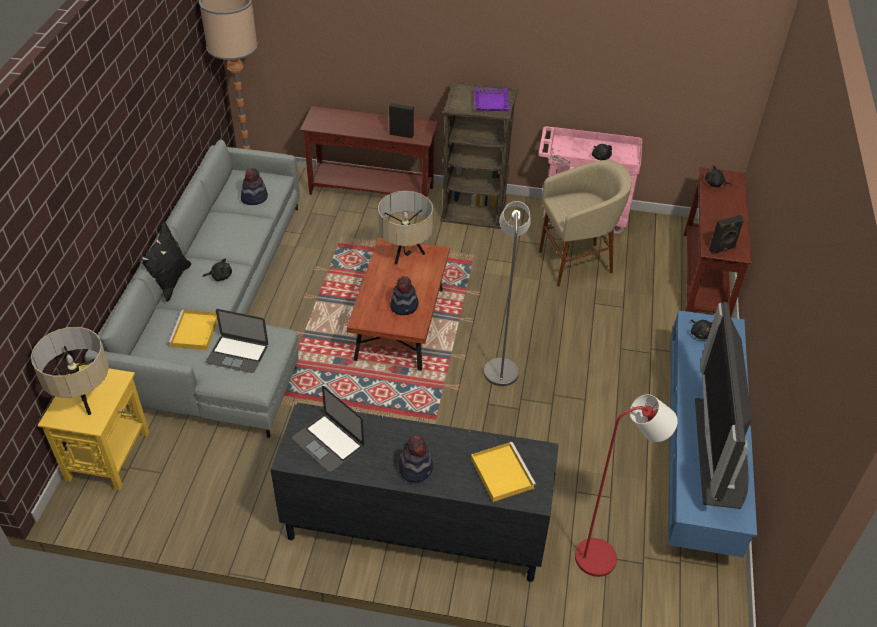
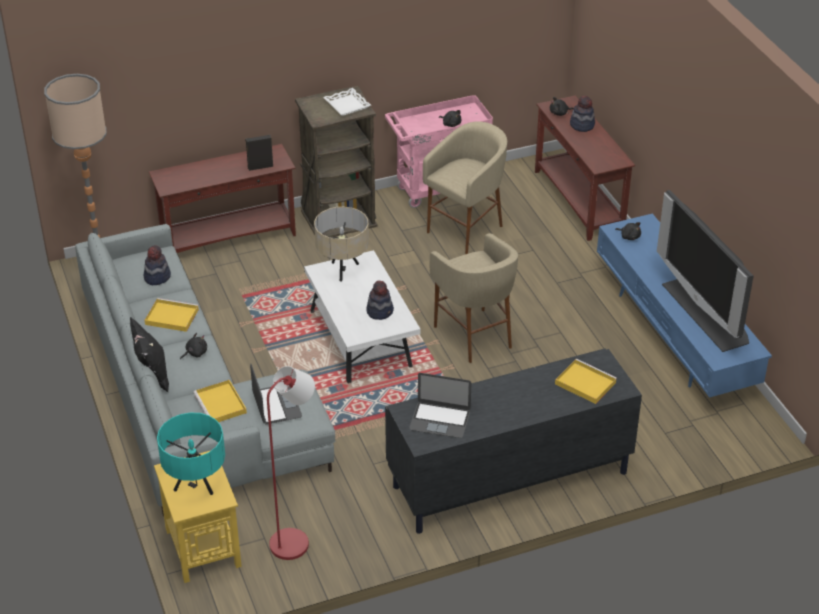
camera: 30 degrees left, 5 degrees down
(85, 401) = (196, 487): beige table lamp -> turquoise table lamp
(232, 236) = (170, 317): none -> yellow tray
(237, 354) = (276, 404): laptop -> laptop turned 90 degrees counterclockwise
(400, 325) = (361, 339): brown coffee table -> white coffee table
(416, 468) = (521, 407): hat -> hat (582, 125)
(491, 102) = (347, 105): purple tray -> white tray
(501, 367) = (474, 336): grey floor lamp -> beige stool
(603, 557) = (663, 433): red floor lamp -> red floor lamp (295, 540)
(722, 249) = (606, 163): black speaker -> none

